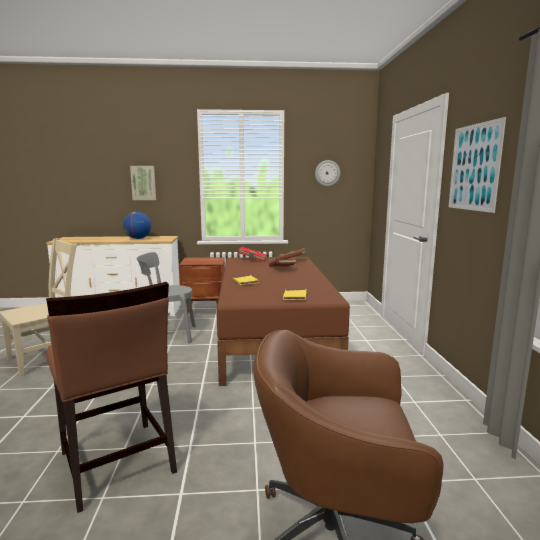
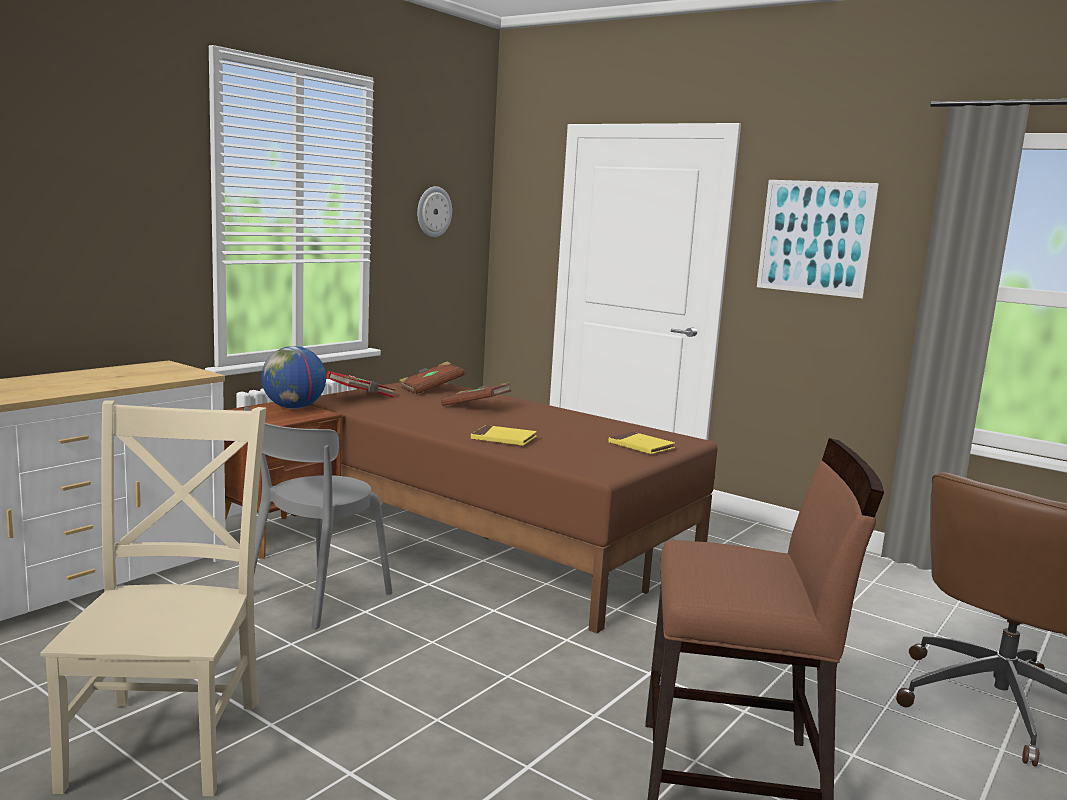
camera: 50 degrees left, 0 degrees up
(138, 238) = (111, 378): globe -> globe (294, 408)
(143, 183) = (78, 223): picture -> none

